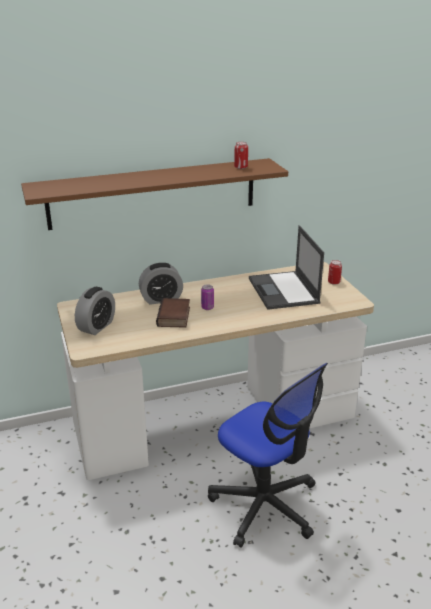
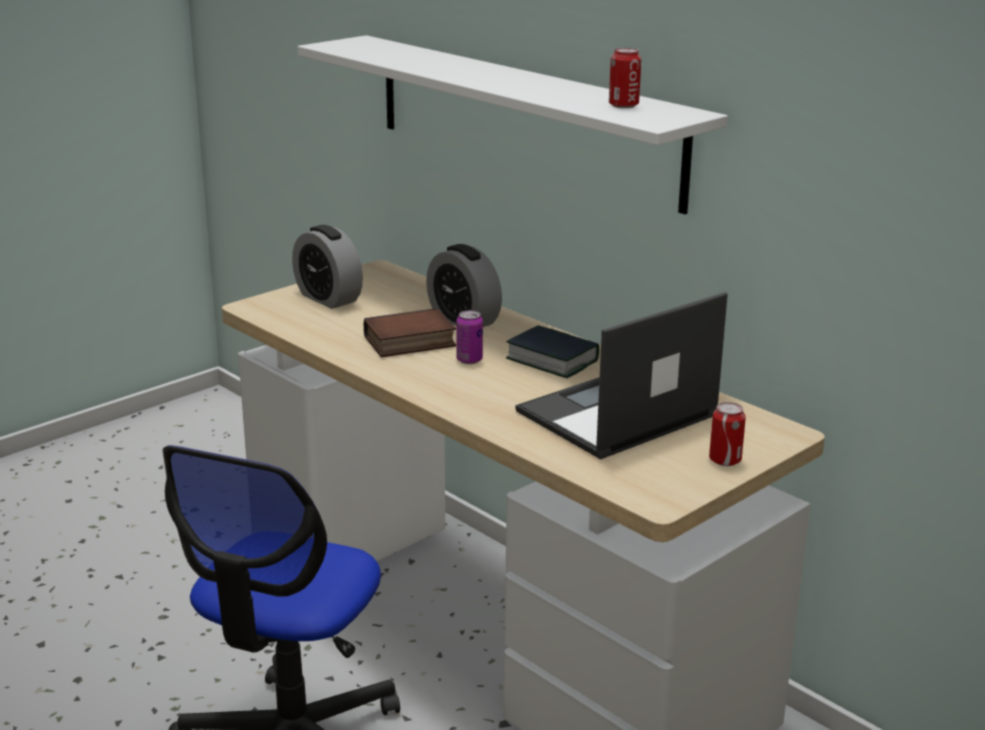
camera: 65 degrees right, 5 degrees down
(97, 326) = (328, 298): alarm clock -> alarm clock turned 45 degrees clockwise
(153, 193) = (523, 118): brown shelf -> white shelf
(223, 290) = (552, 360): none -> book

